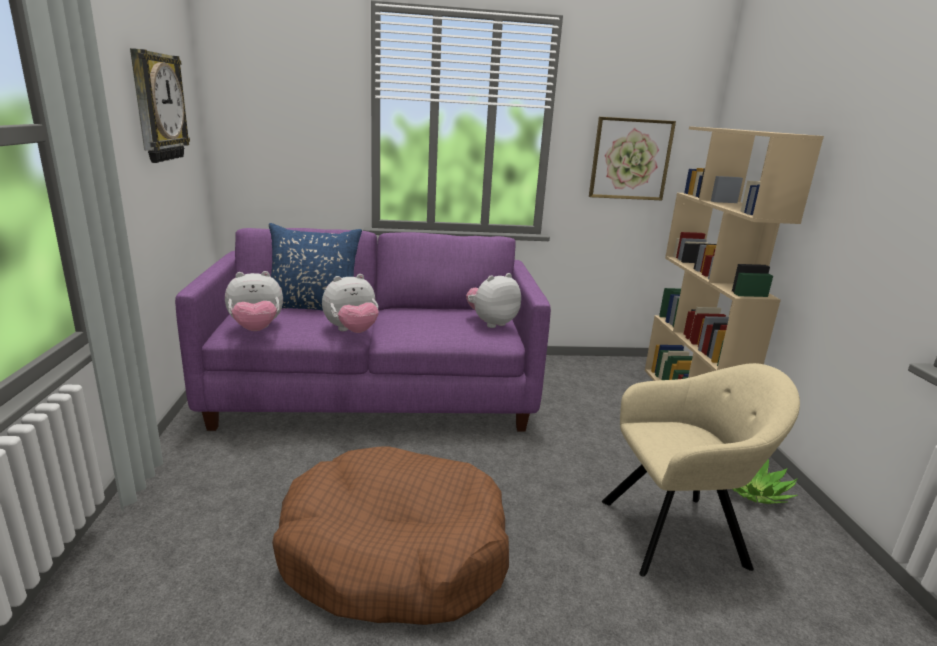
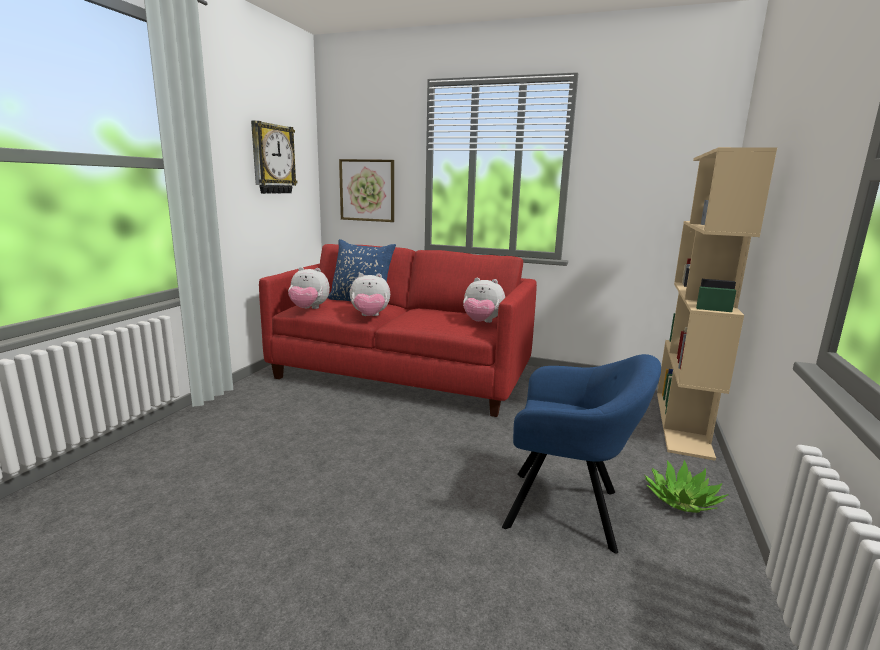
camera: 25 degrees right, 5 degrees down
(375, 394) = (401, 375): purple sofa -> red sofa
(394, 553) = (327, 467): brown dog bed -> none
(491, 323) = (481, 322): plush toy -> plush toy turned 150 degrees counterclockwise
(630, 159) = (646, 193): picture -> picture (367, 190)
(678, 532) = (568, 510): beige armchair -> blue armchair

